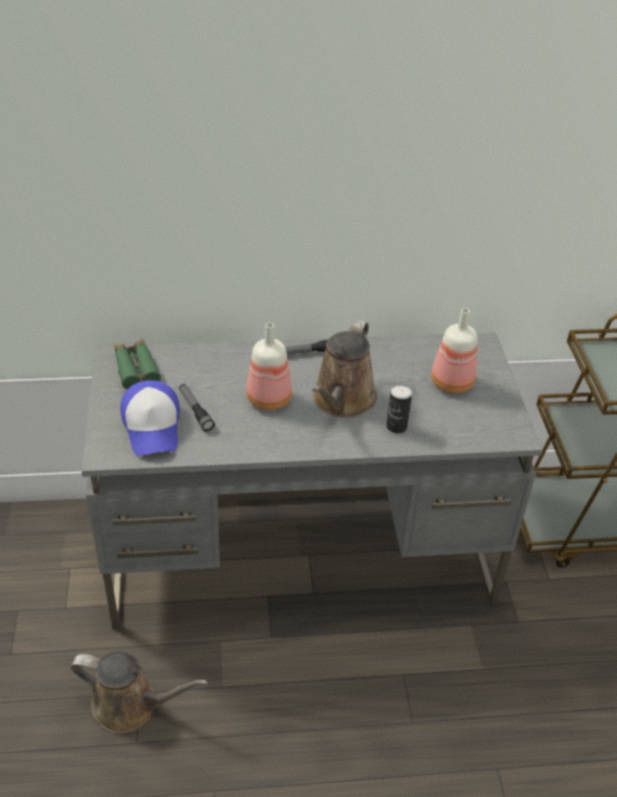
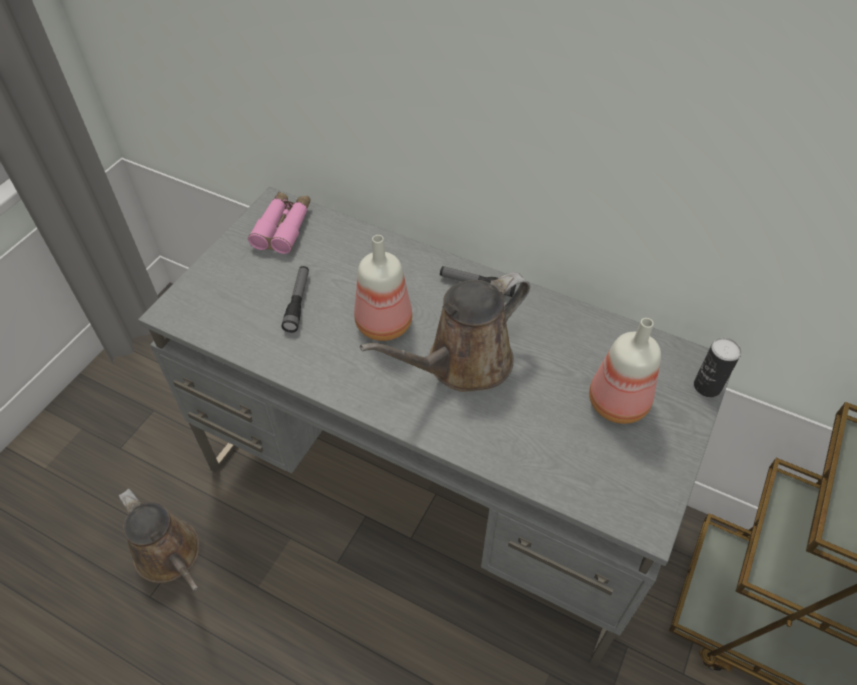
camera: 35 degrees right, 10 degrees up
(135, 368) = (283, 227): green binoculars -> pink binoculars
(152, 426) = (242, 300): cap -> none
(396, 426) = (498, 429): can -> can (707, 386)

